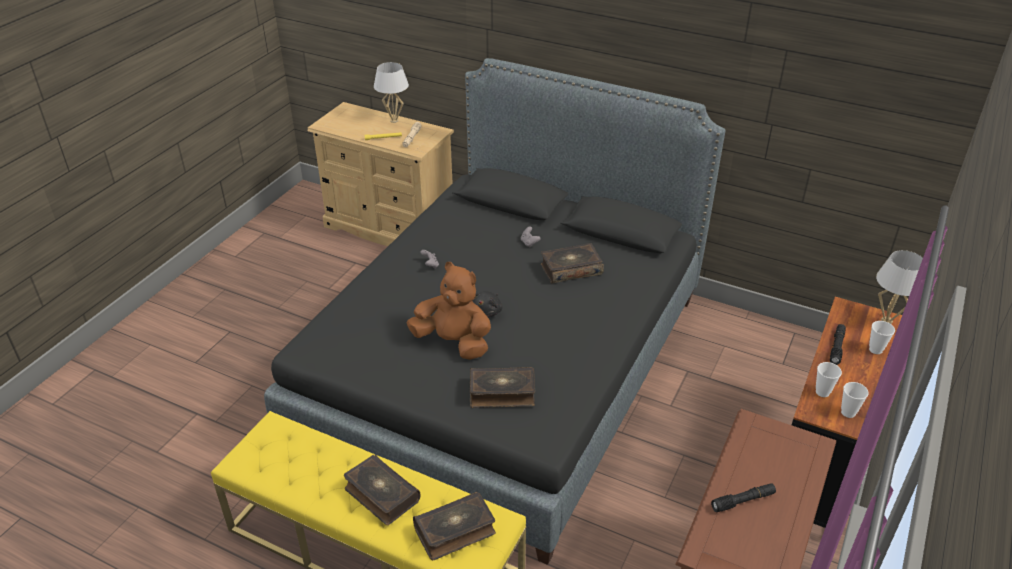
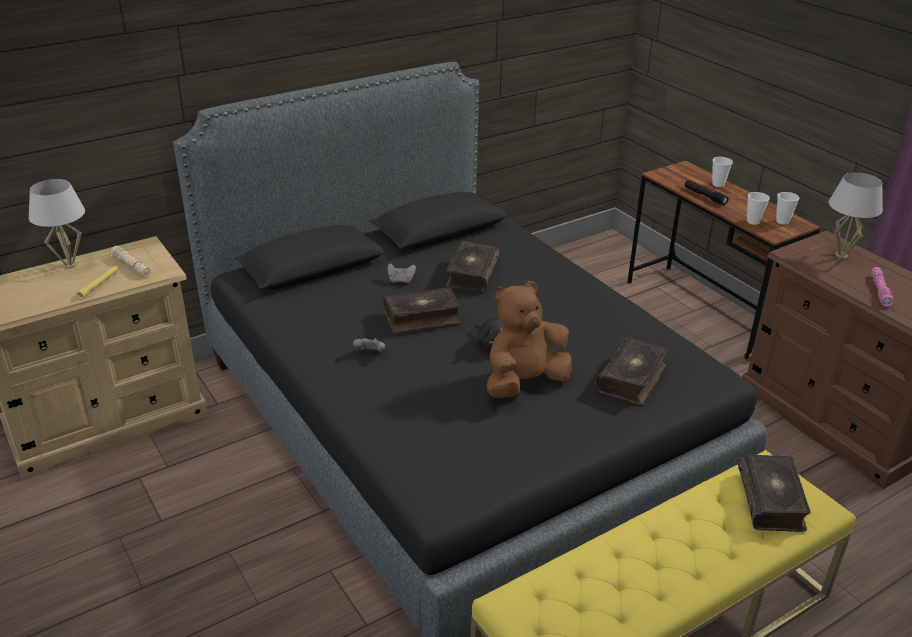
camera: 60 degrees left, 5 degrees down
(381, 495) = (691, 539): book -> book (422, 318)
(743, 501) = (879, 290): black flashlight -> pink flashlight
(886, 321) = (687, 168): white table lamp -> white table lamp (841, 256)

